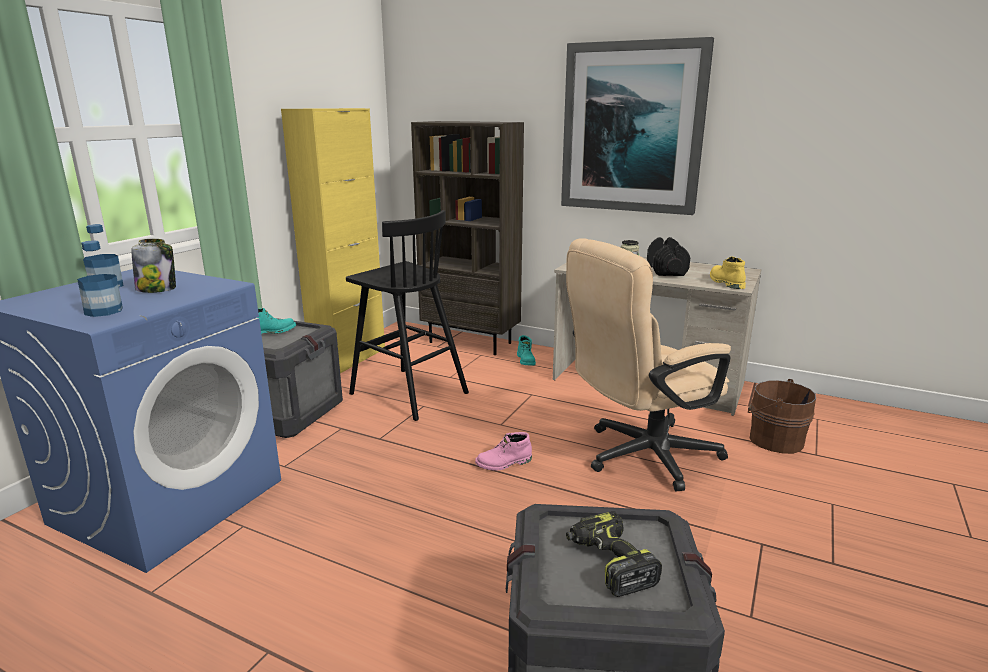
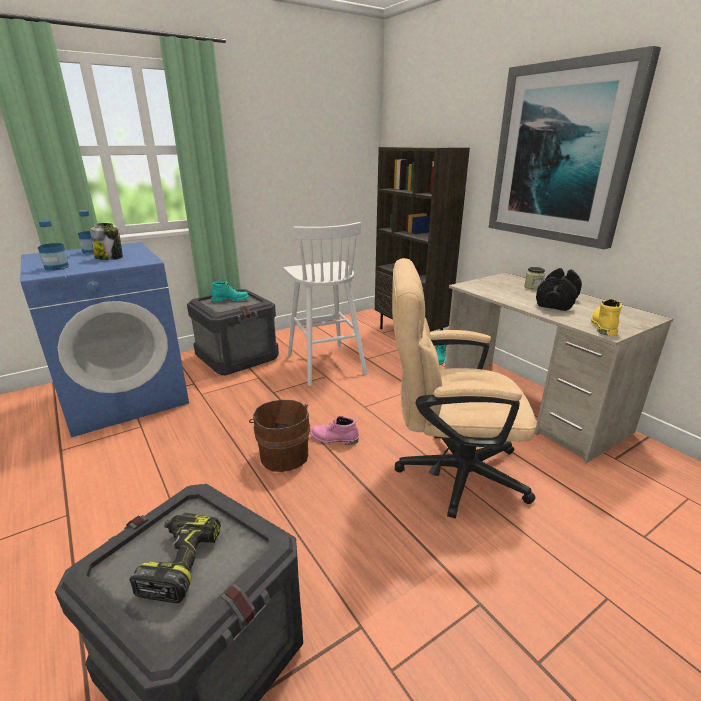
camera: 30 degrees right, 5 degrees up
(349, 359) = (314, 329): yellow cabinet -> none
(407, 393) = (325, 363): black stool -> white stool
(773, 439) = (607, 502): brown bucket -> brown bucket (283, 454)

